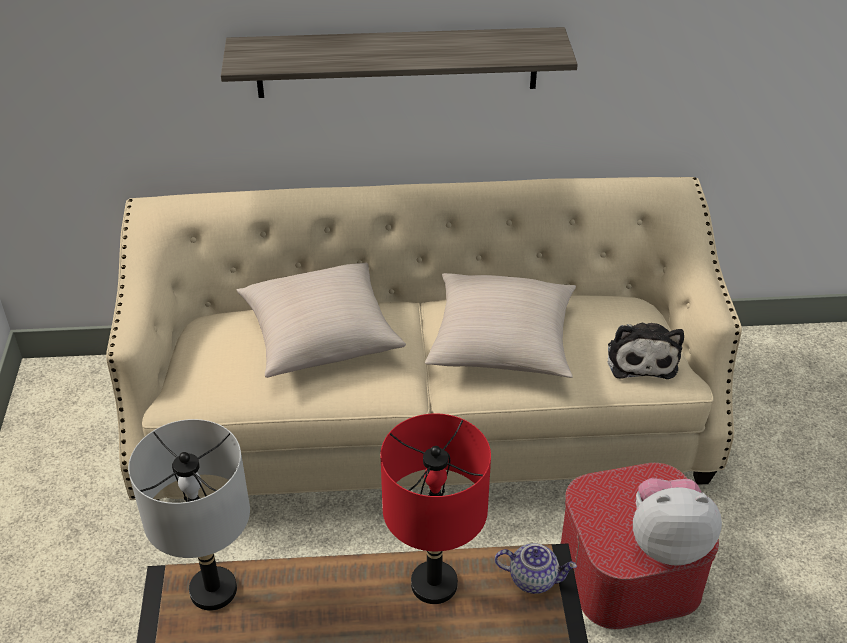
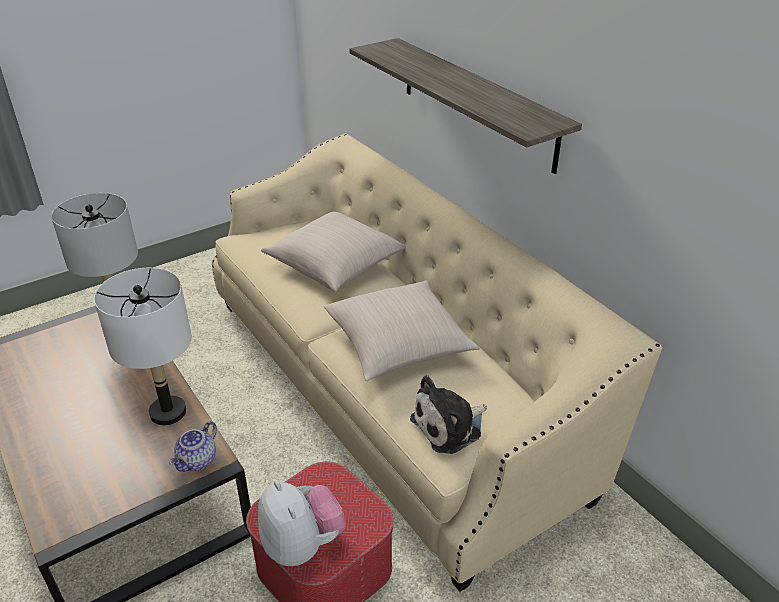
camera: 60 degrees right, 5 degrees down
(434, 584) = (168, 413): red table lamp -> white table lamp
(534, 578) = (198, 461): teapot -> teapot turned 45 degrees clockwise

